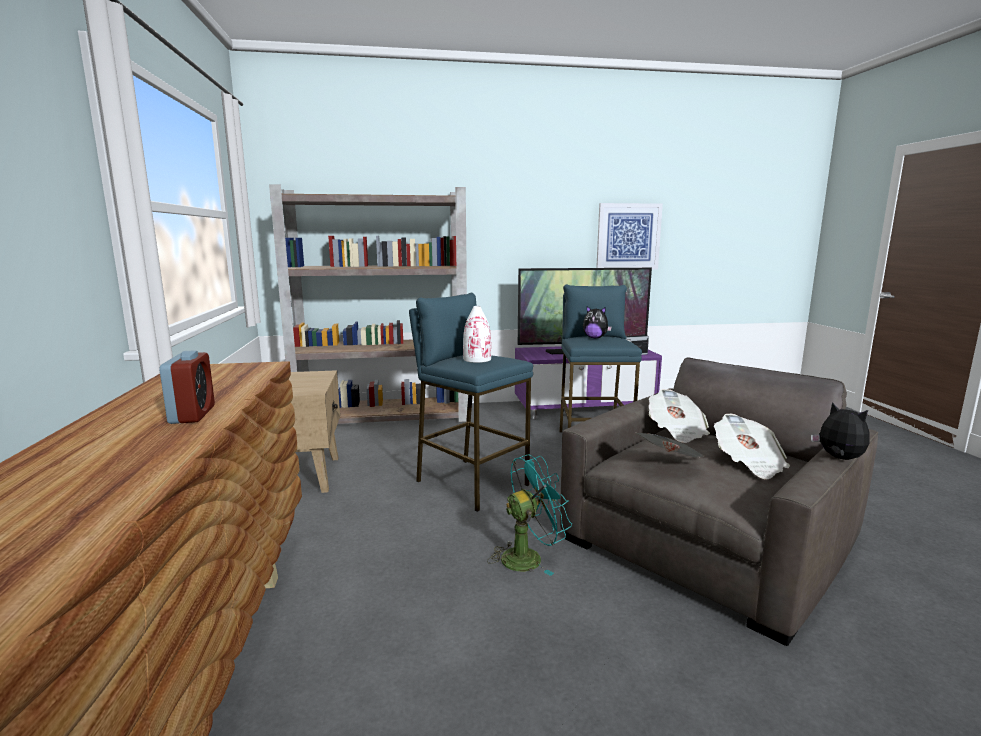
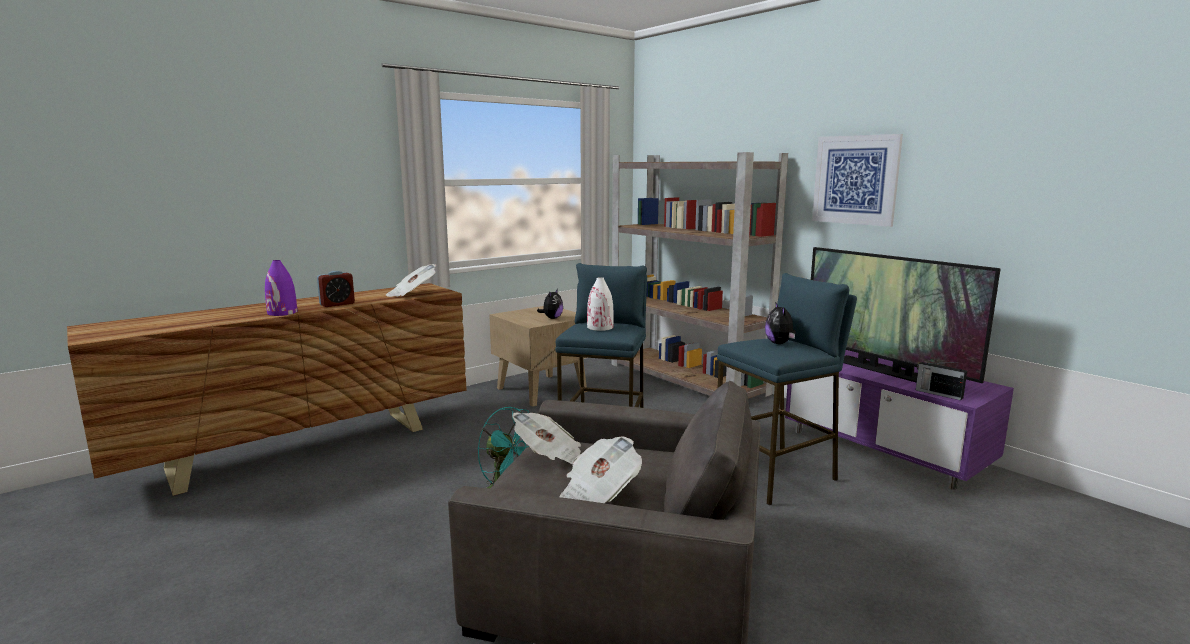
camera: 60 degrees right, 0 degrees up
(164, 453) = (282, 313): none -> purple vase
(628, 237) = (1016, 216): picture -> picture (855, 180)
(677, 431) = (656, 452): newspaper -> newspaper (412, 294)
(839, 458) = (583, 509): plush toy -> plush toy (552, 318)

